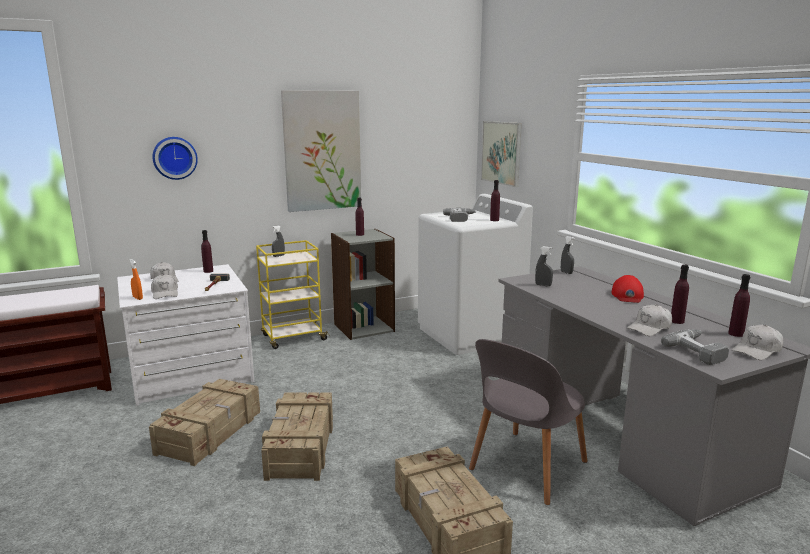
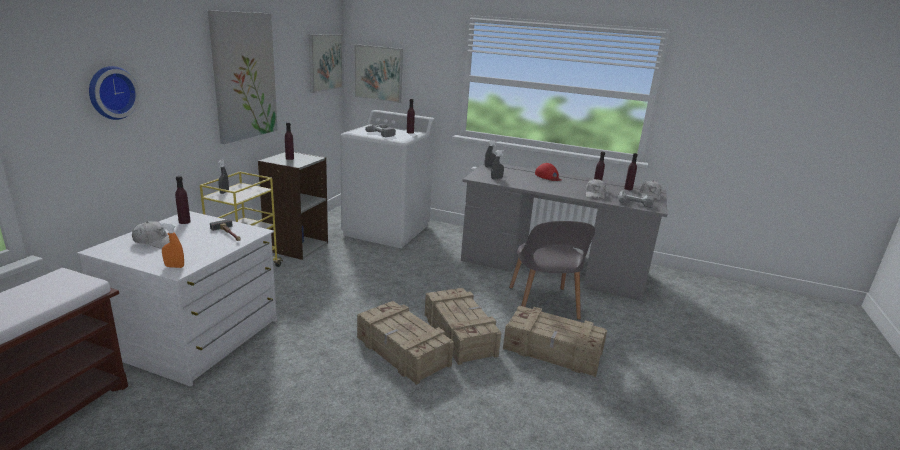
camera: 45 degrees left, 5 degrees up
(165, 293) = (195, 254): white cap -> none
(211, 432) = (312, 373): crate -> crate (459, 334)
(443, 140) = (325, 62): none -> picture

